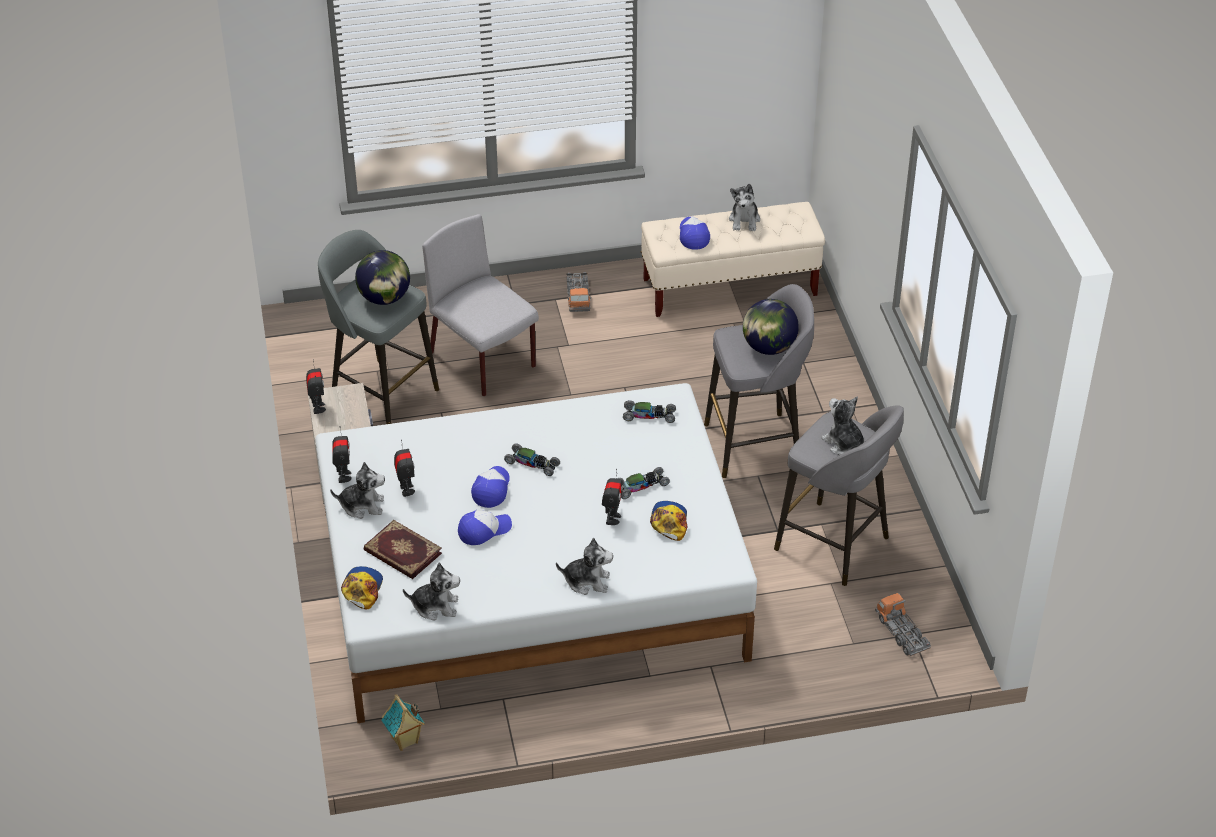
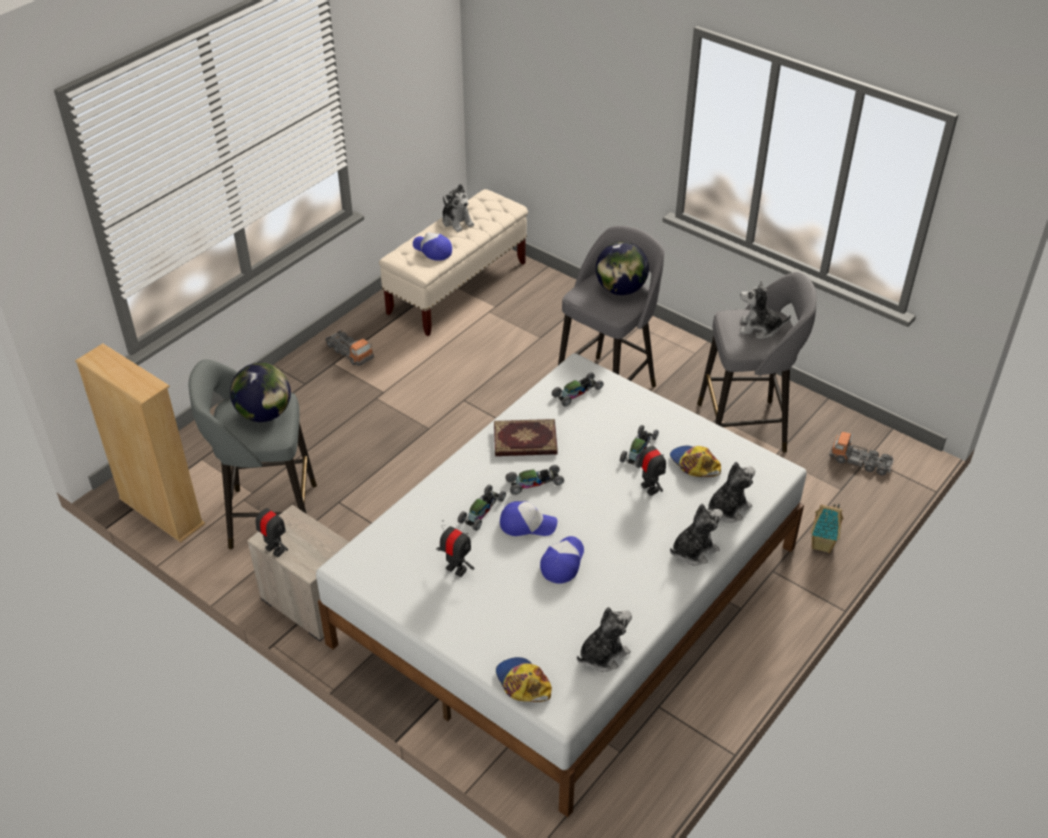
camera: 40 degrees left, 0 degrees up
(312, 347) = (161, 512): none -> beige bookcase
(343, 476) = (386, 592): toy robot -> none
(362, 505) = (434, 608): plush toy -> plush toy (727, 509)
(402, 553) = (518, 627): book -> book (525, 441)
(405, 741) = (624, 803): toy house -> toy house (823, 545)
(471, 461) = (482, 511): none -> toy car
(483, 361) = (328, 441): grey chair -> none
(491, 489) = (527, 524): cap -> cap turned 120 degrees clockwise

